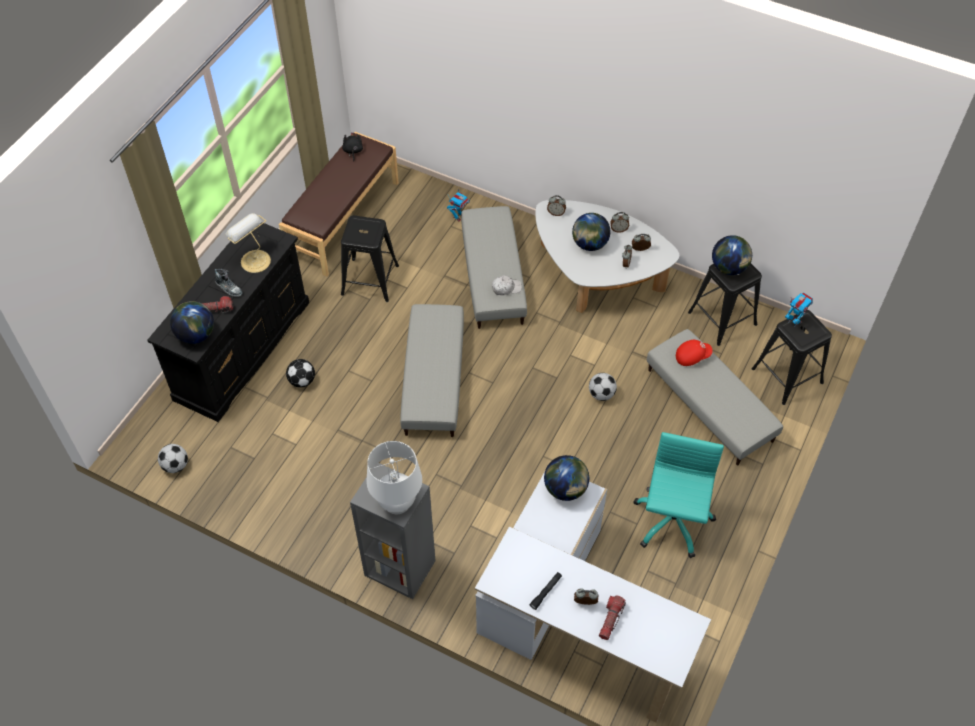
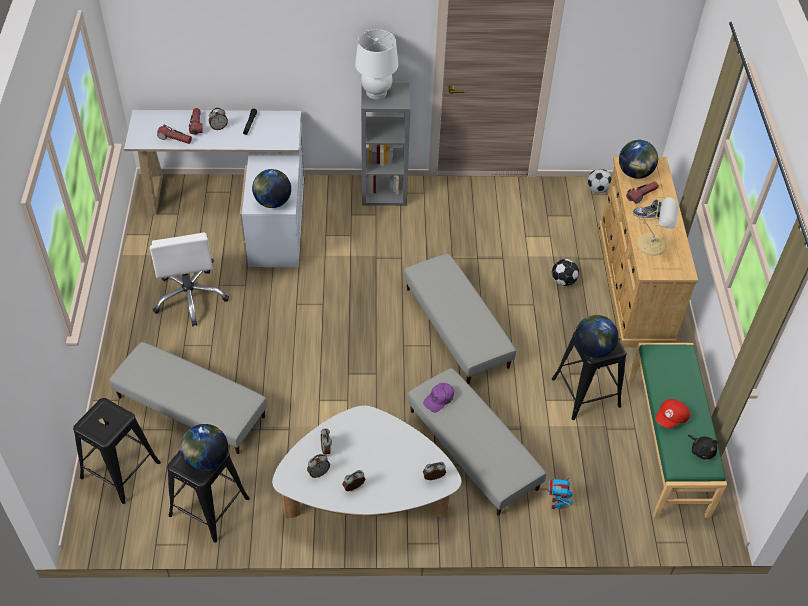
camera: 150 degrees right, 5 degrees down
(243, 349) = (634, 285): black dresser -> beige dresser
(343, 220) = (668, 444): brown bench -> green bench
(506, 288) = (439, 399): white cap -> purple cap
(589, 244) = (376, 455): globe -> globe (593, 349)
(601, 394) = (298, 375): football -> none
(644, 607) = (175, 139): none -> flashlight
(672, 521) = (190, 297): turquoise office chair -> white office chair
(692, 356) = (219, 406): red cap -> red cap (671, 418)
(794, 321) = (117, 426): toy robot -> none

